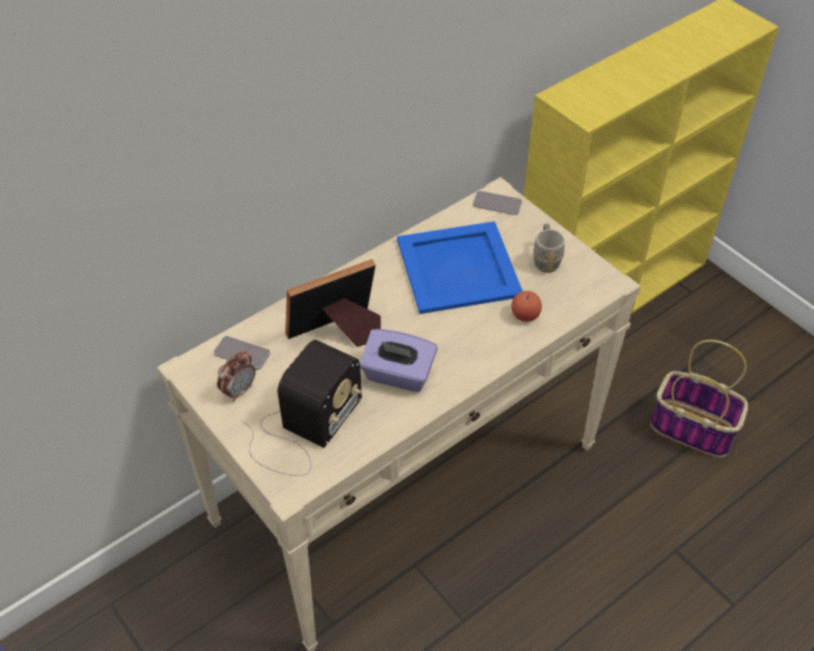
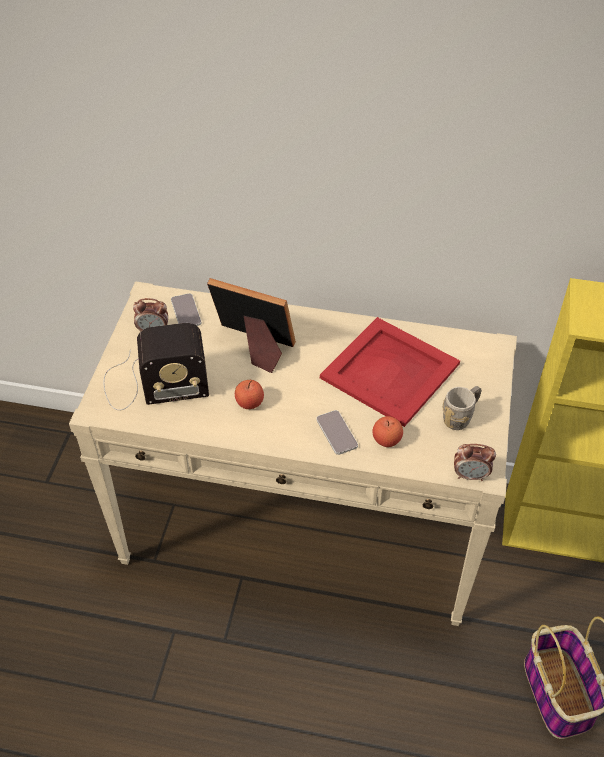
camera: 50 degrees right, 0 degrees up
(398, 375) = (249, 402): purple tissue box -> apple
(459, 267) = (391, 371): blue tray -> red tray
(497, 203) = (484, 352): phone -> phone (336, 433)
(605, 291) = (470, 475): none -> alarm clock

